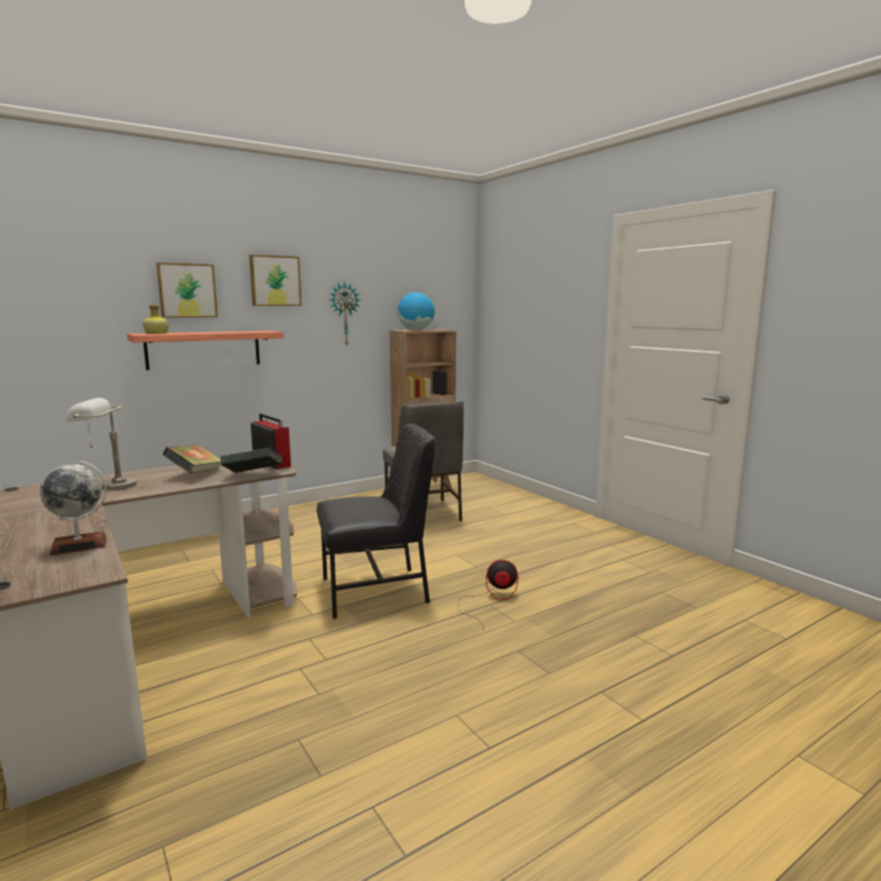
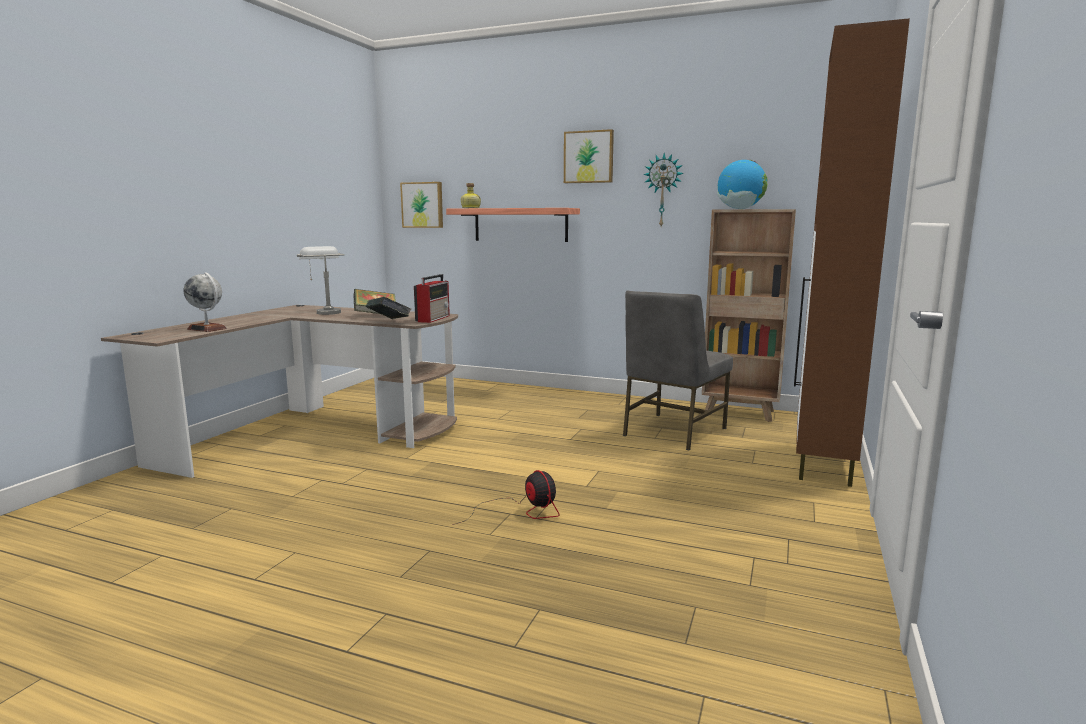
camera: 55 degrees right, 0 degrees up
(187, 290) = (511, 170): picture -> picture (423, 205)
(377, 591) = (473, 464): black chair -> none
(529, 502) = (823, 463): none -> brown cabinet

